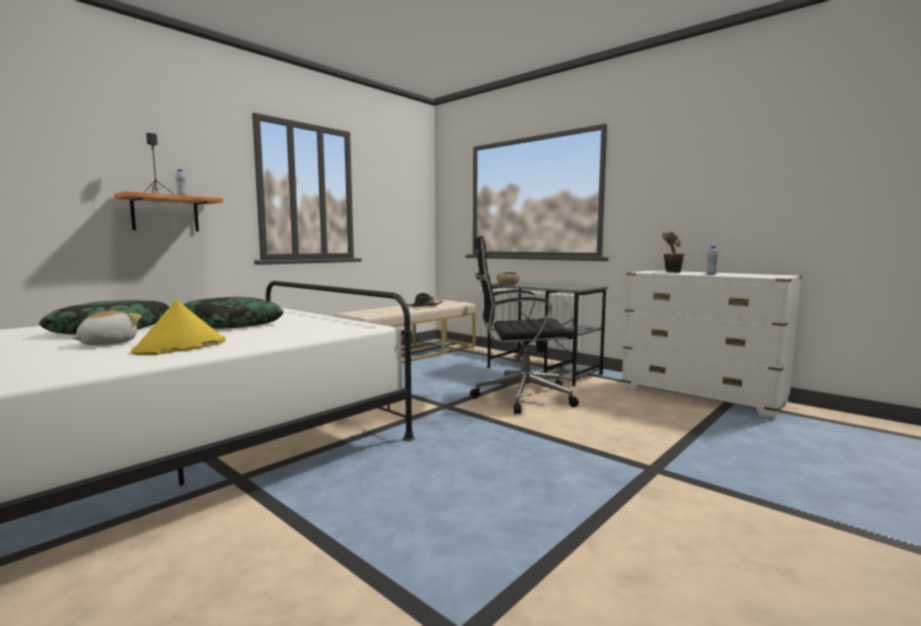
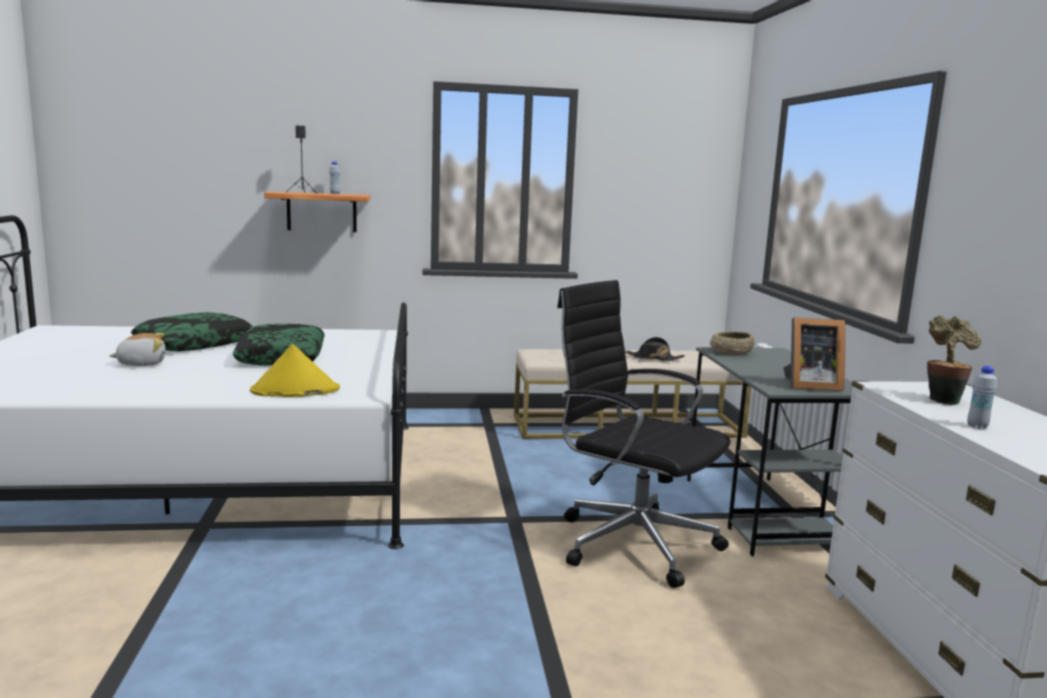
camera: 40 degrees right, 5 degrees up
(181, 347) = (163, 382): yellow hat -> yellow hat (295, 390)
(578, 287) = (809, 385): none -> picture frame

